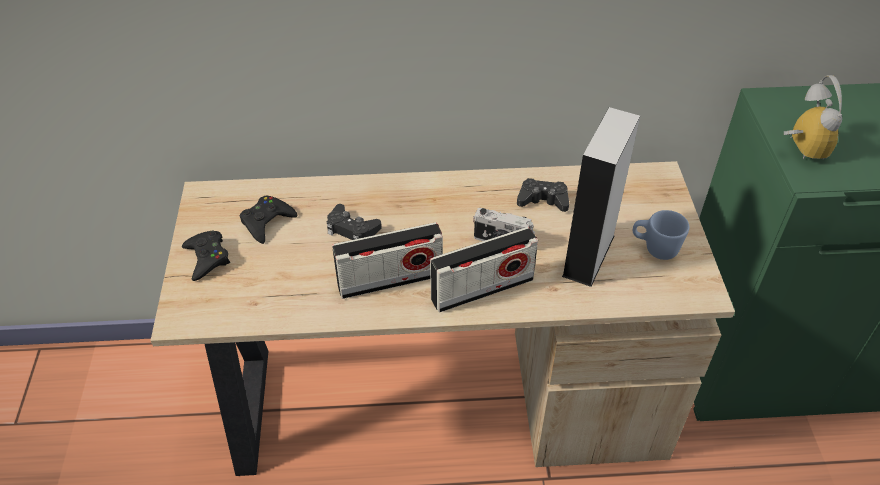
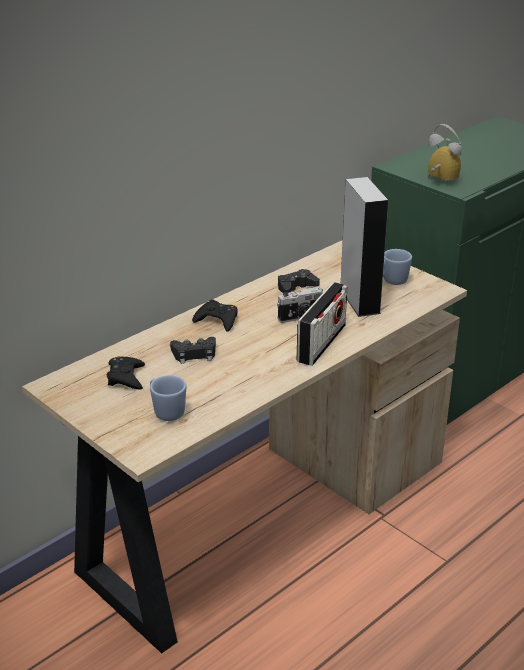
camera: 40 degrees left, 15 degrees down
(207, 258) = (111, 415): black game controller -> black game controller (217, 320)
(252, 283) = (166, 411): none -> blue mug
(390, 280) = (259, 366): radio -> none

